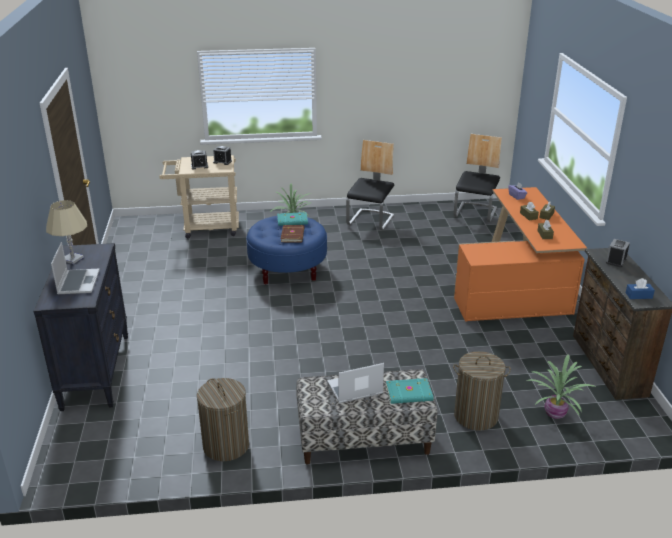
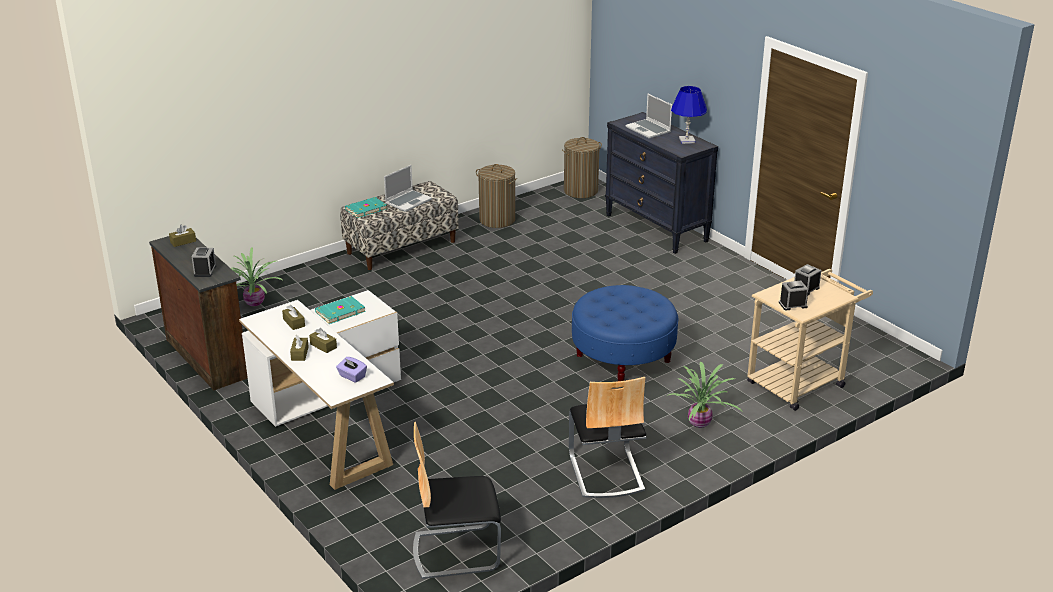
camera: 150 degrees right, 0 degrees up
(73, 259) = (687, 140): beige table lamp -> blue table lamp
(292, 221) = (634, 320): turquoise book -> turquoise book (339, 311)
(293, 235) = (608, 303): brown book -> none
(475, 213) = (456, 551): chair -> chair turned 90 degrees clockwise
(475, 416) = (322, 284): laundry basket -> laundry basket (581, 191)
(516, 288) = (331, 418): orange desk -> white desk
(638, 295) = (183, 241): blue tissue box -> brown tissue box

